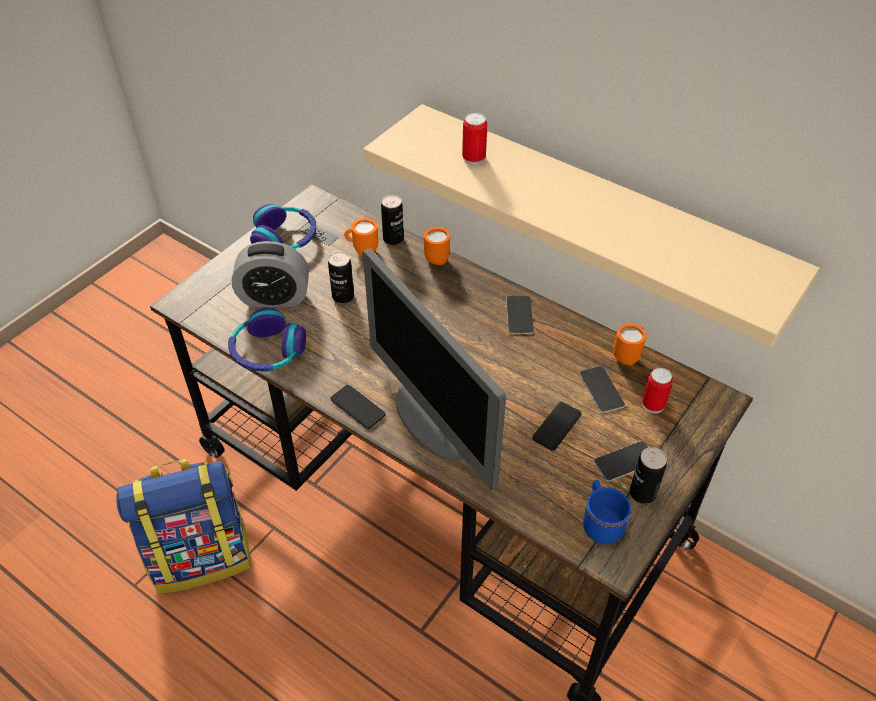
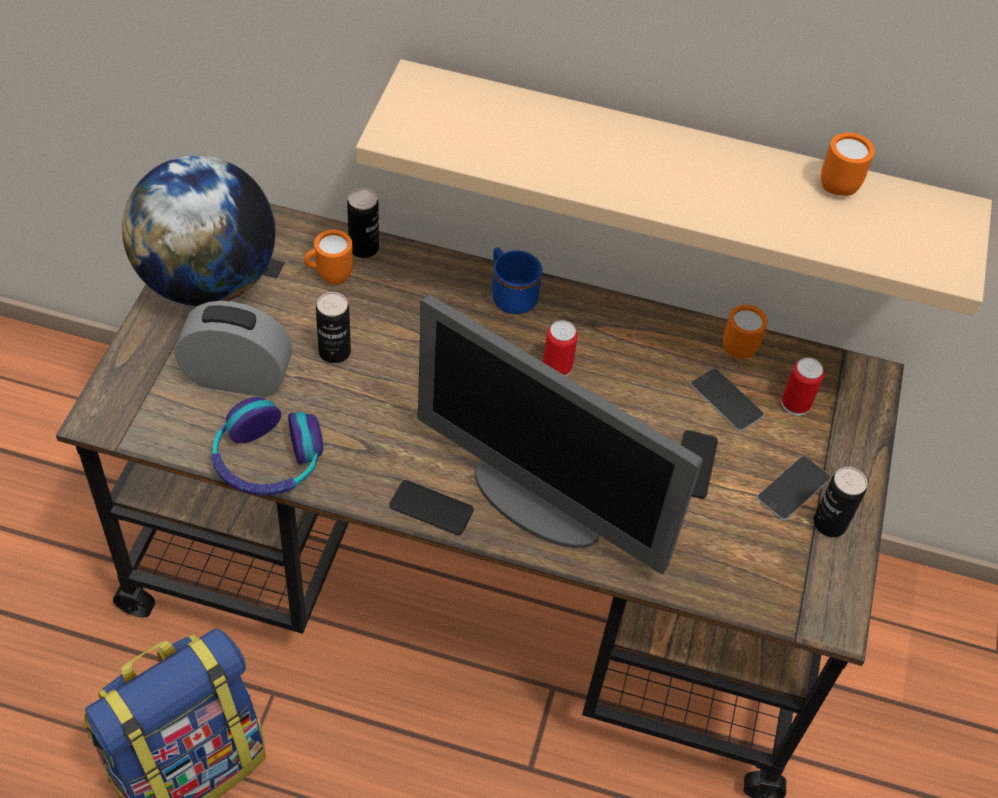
camera: 25 degrees left, 5 degrees up
(274, 297) = (237, 377): alarm clock -> alarm clock turned 150 degrees counterclockwise
(285, 237) = (208, 280): headphones -> globe
(438, 258) = (439, 263): orange mug -> orange mug (837, 183)
(474, 158) = (514, 132): can -> can (557, 367)
(519, 315) = (582, 321): phone -> none
(600, 522) = (797, 575): blue mug -> blue mug (510, 294)

